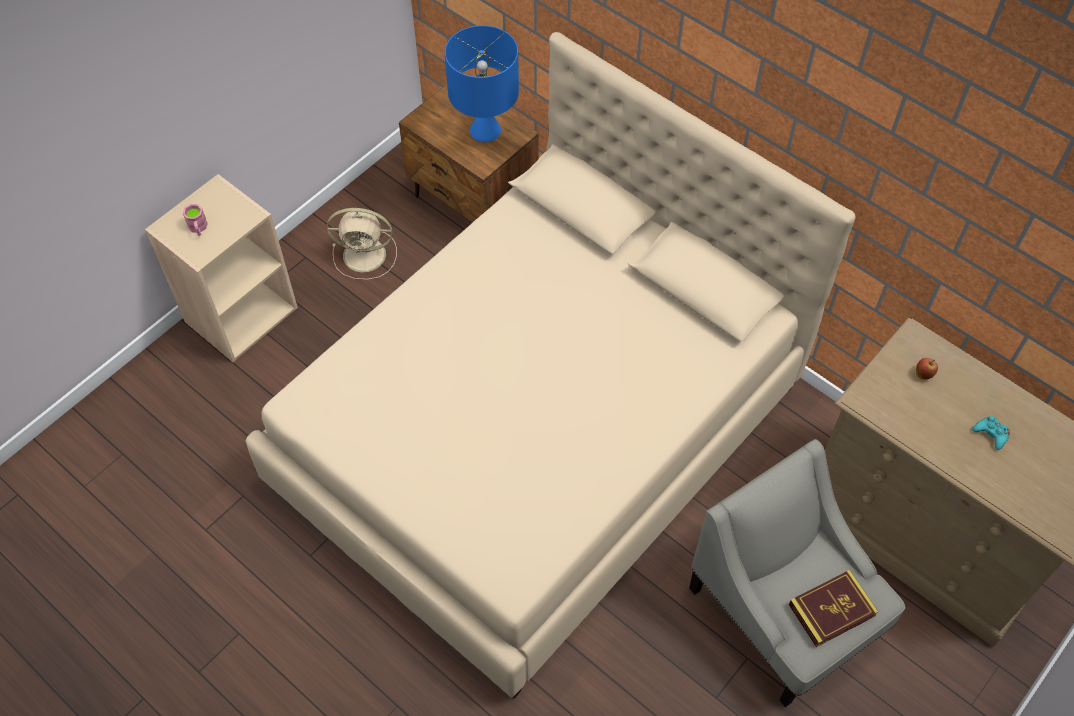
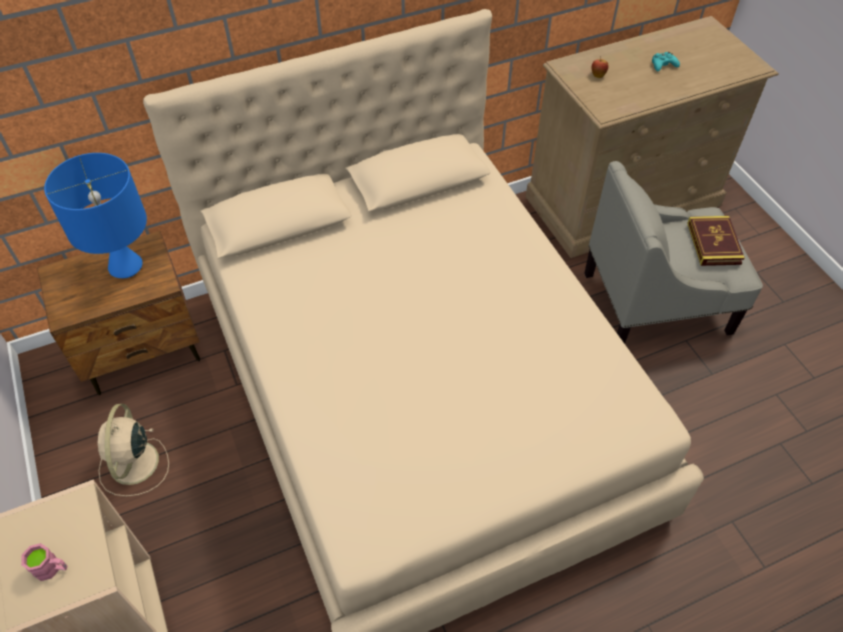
camera: 65 degrees left, 5 degrees down
(366, 255) = (134, 465): beige fan -> beige fan turned 150 degrees clockwise

